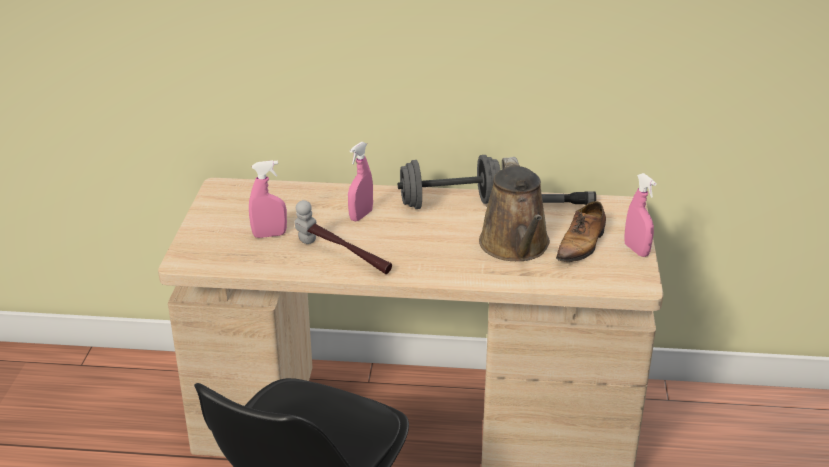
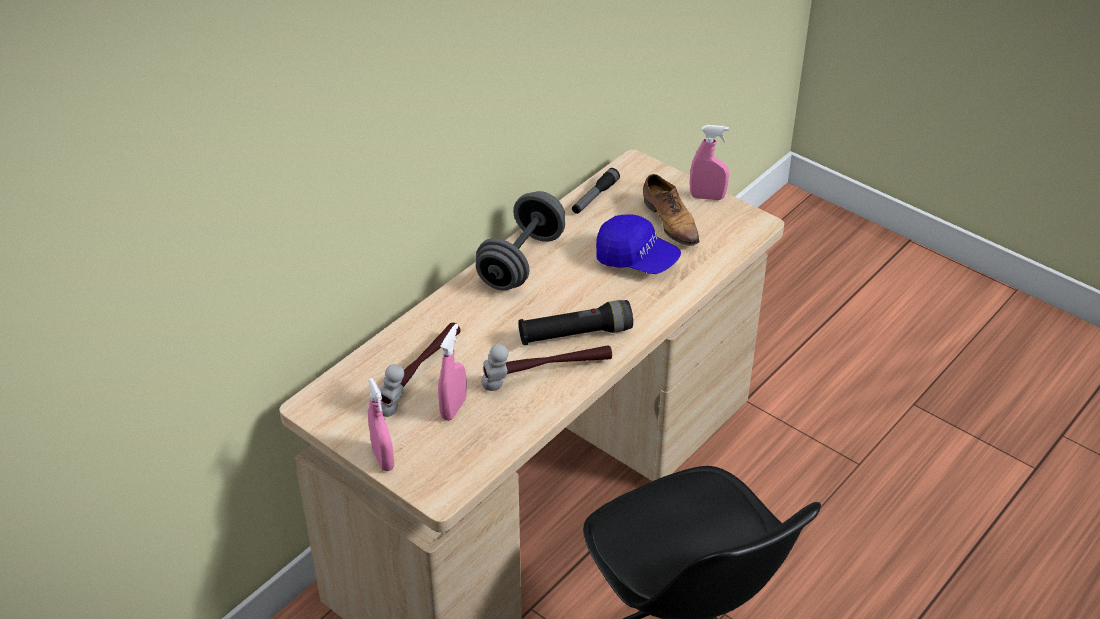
camera: 55 degrees left, 10 degrees up
(288, 212) = (421, 376): none -> hammer
(361, 215) = (483, 329): pink spray bottle -> pink spray bottle (383, 458)
(399, 252) = (575, 334): none -> black flashlight
(516, 246) = (636, 259): brown watering can -> blue cap

